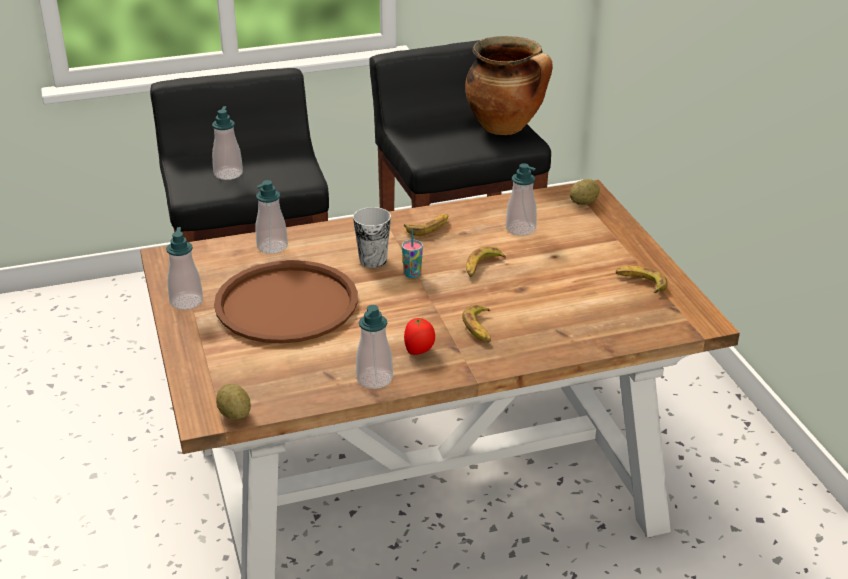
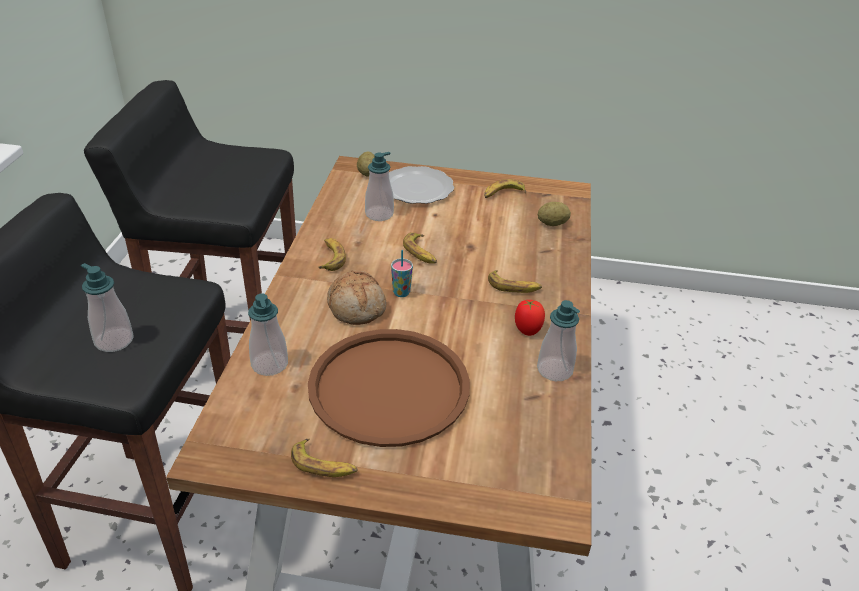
camera: 65 degrees left, 5 degrees up
(186, 301) = (324, 465): soap dispenser -> banana
(235, 414) = (565, 485): potato -> potato (552, 224)
(373, 260) = (357, 307): cup -> bread
(506, 128) = (235, 155): cooking pot -> none
(589, 233) = (416, 188): none -> plate

